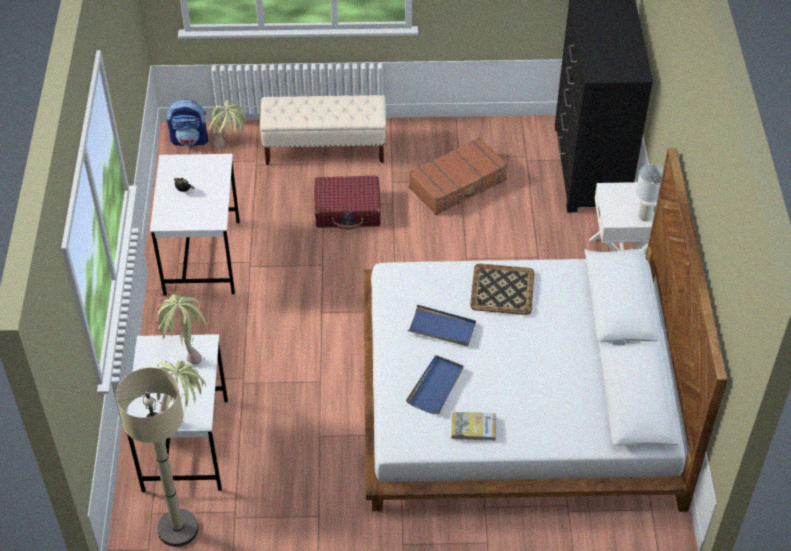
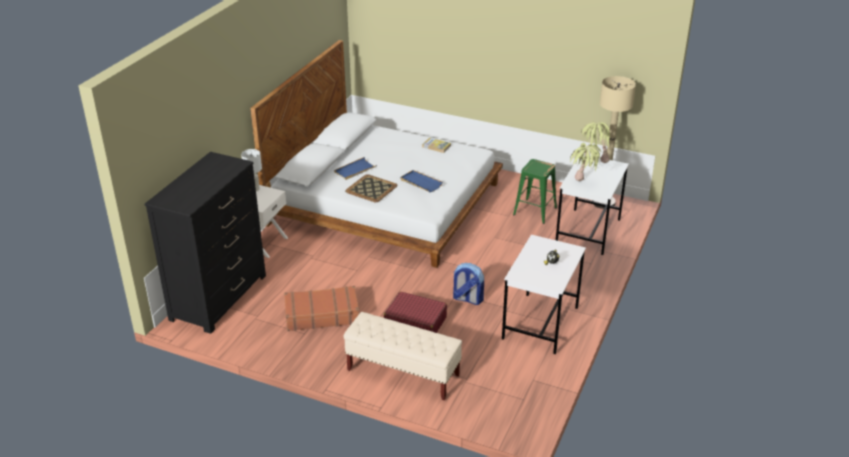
camera: 155 degrees left, 15 degrees down
(190, 140) = (514, 419): backpack -> backpack (467, 299)
(231, 150) = (482, 398): potted plant -> none
(283, 463) = (534, 211): none -> green stool
(436, 386) = (443, 164): blue tray -> blue tray (355, 170)

